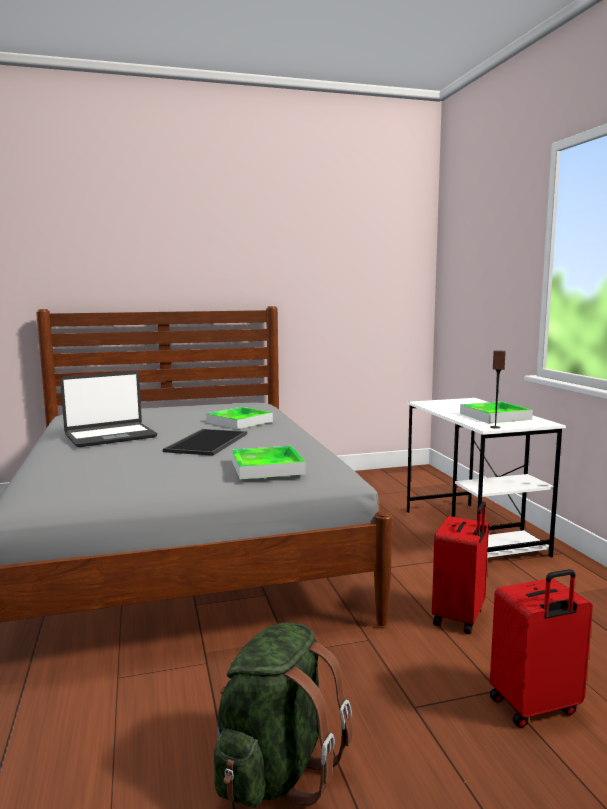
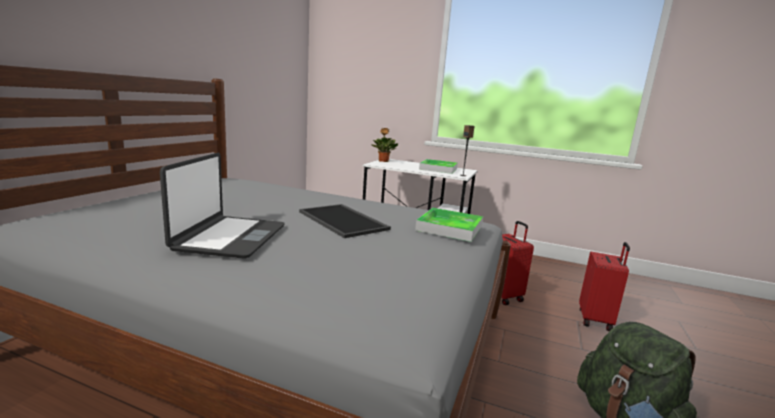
camera: 55 degrees left, 5 degrees up
(239, 422) = (294, 197): tray -> none
(452, 400) = (383, 161): none -> potted plant

